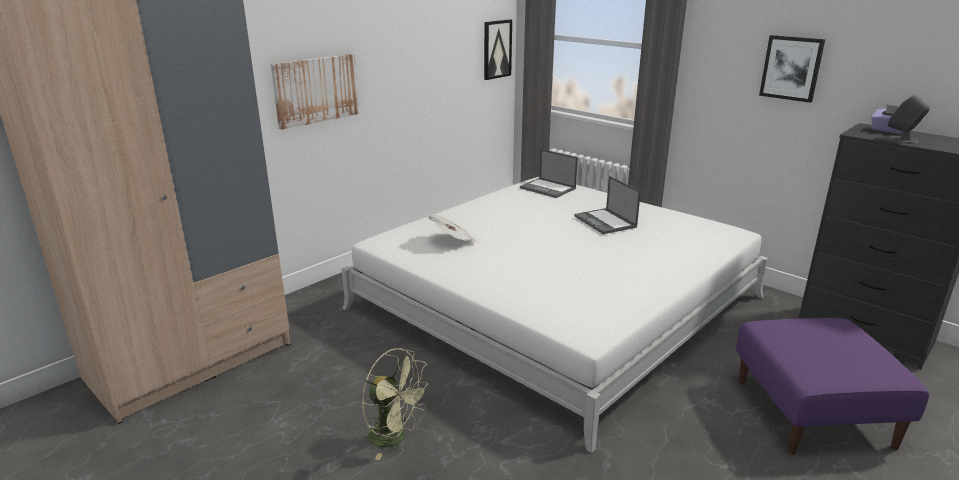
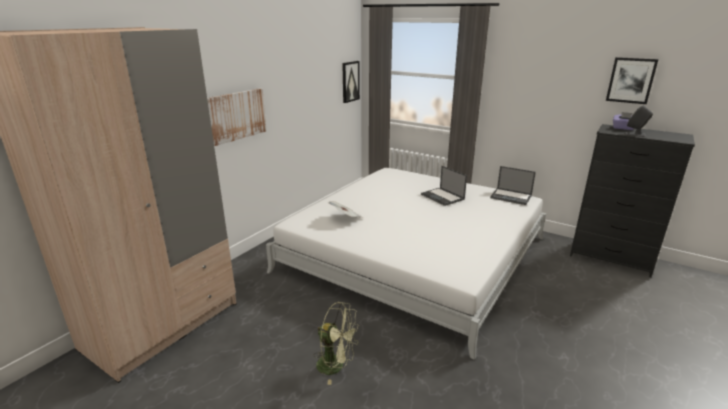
camera: 10 degrees left, 0 degrees up
(548, 188) = (395, 176): laptop -> laptop (511, 196)
(791, 68) = (556, 90): picture -> picture (631, 80)
(813, 413) = (601, 314): purple ottoman -> none

